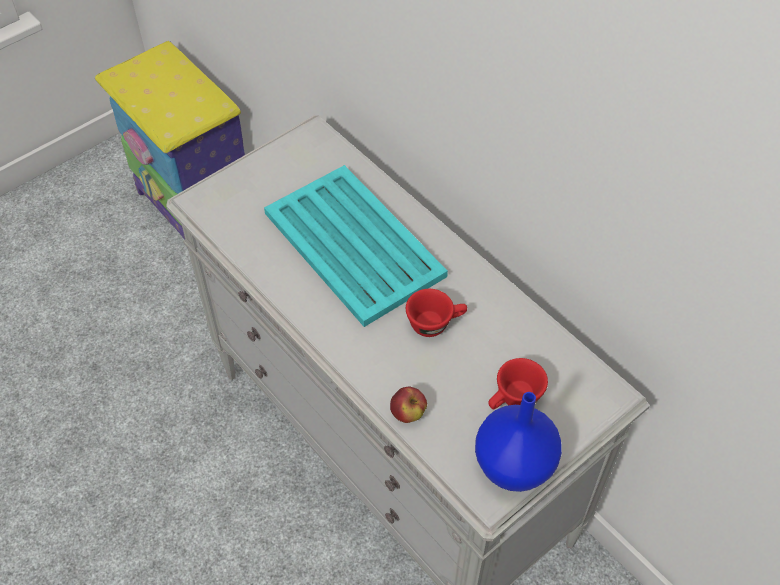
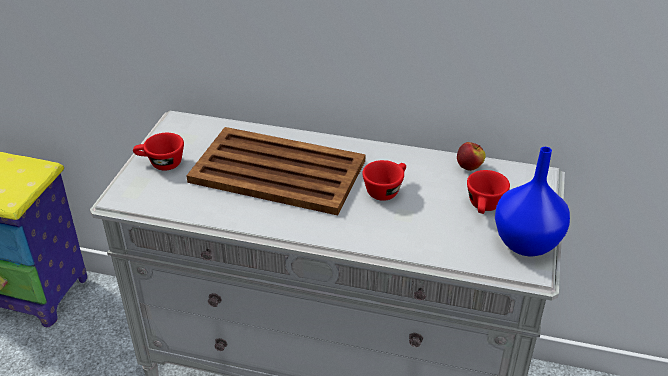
camera: 35 degrees left, 15 degrees down
(259, 179) = (160, 164): none -> red cup
(353, 243) = (276, 171): turquoise tray -> brown tray
(408, 414) = (425, 250): apple -> apple (469, 167)

